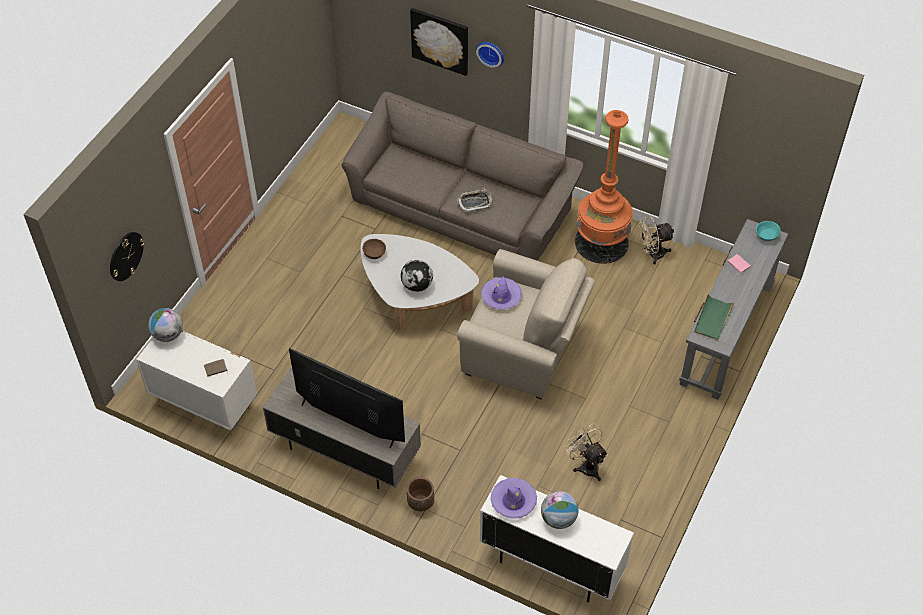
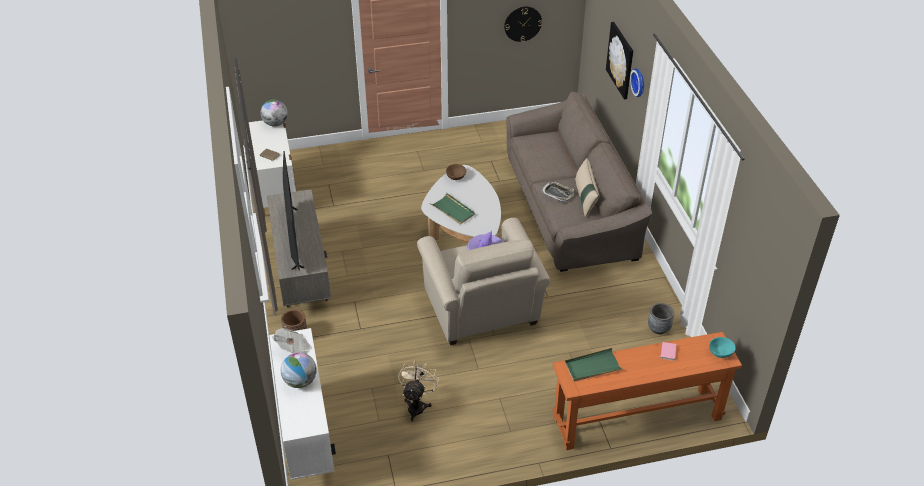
camera: 50 degrees right, 10 degrees down
(125, 256) = (282, 51): wall clock -> wall clock (522, 23)
(417, 285) = (453, 210): globe -> green tray
(499, 189) = (585, 198): none -> beige pillow
(513, 501) = (293, 348): purple hat -> newspaper
(601, 242) = (632, 294): orange floor lamp -> none
(652, 254) = (659, 328): beige fan -> grey planter
(726, 334) = (637, 418): grey console table -> orange console table

